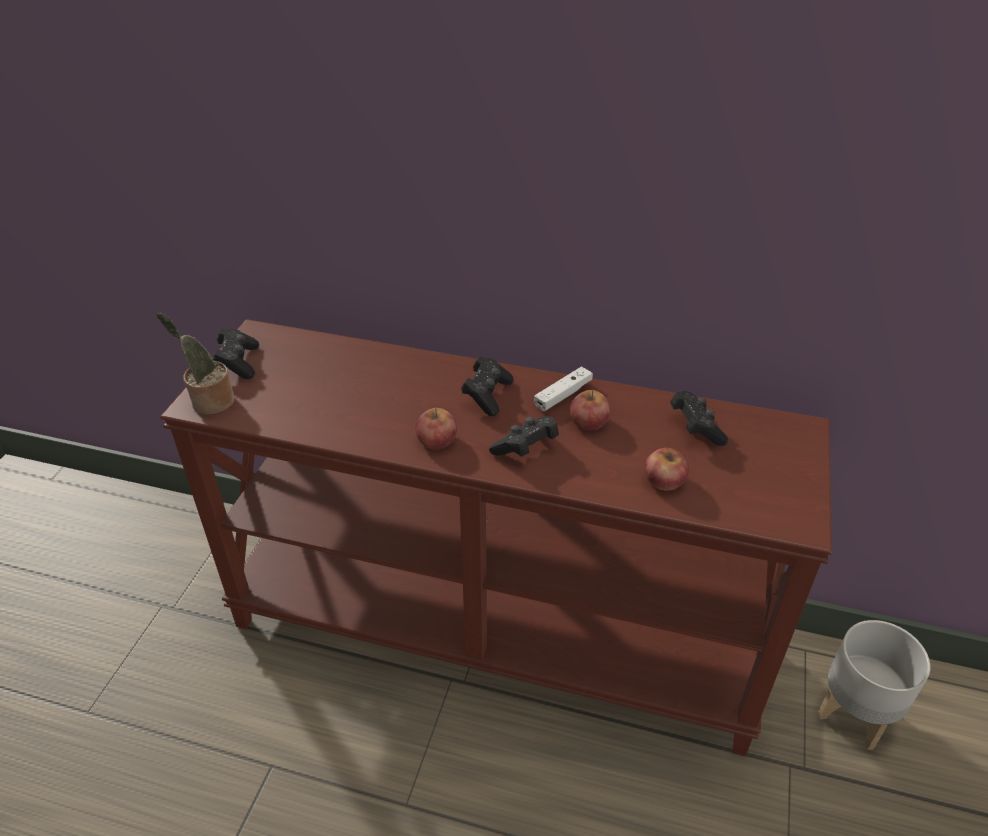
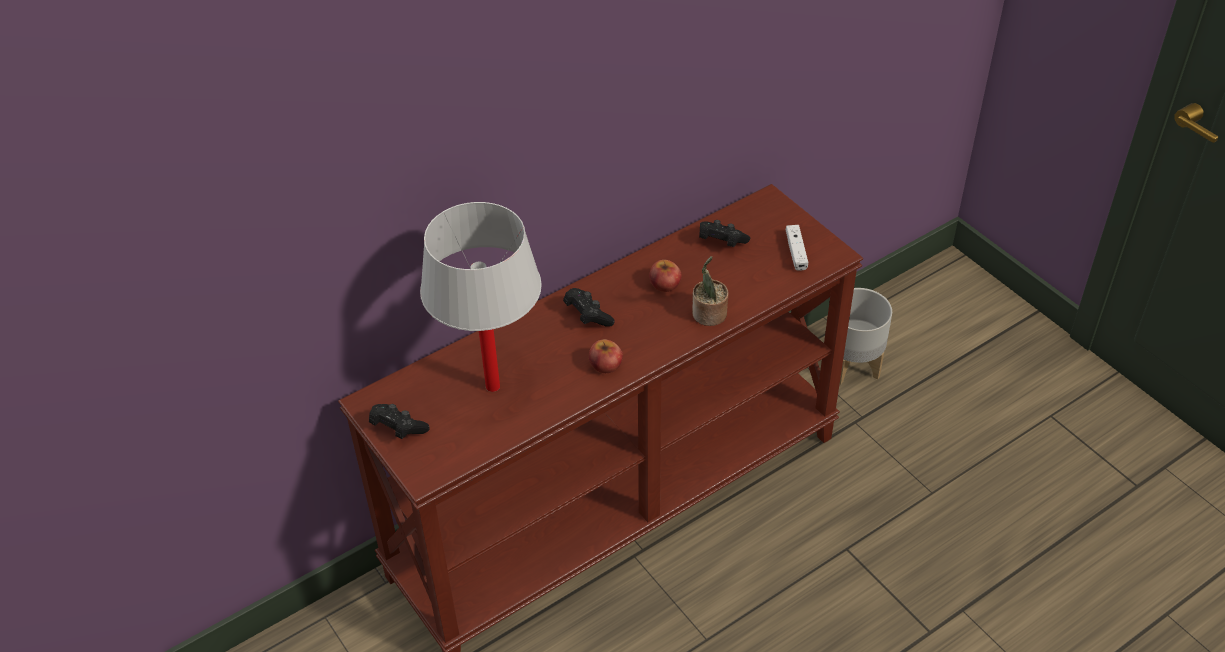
camera: 50 degrees left, 5 degrees up
(210, 403) = (432, 465): potted plant -> potted plant (709, 315)
(338, 387) = (492, 386): none -> white table lamp
(525, 448) = (659, 327): black game controller -> none
(563, 395) = (627, 280): white game controller -> white game controller (796, 252)
(664, 480) = (749, 284): apple -> none

